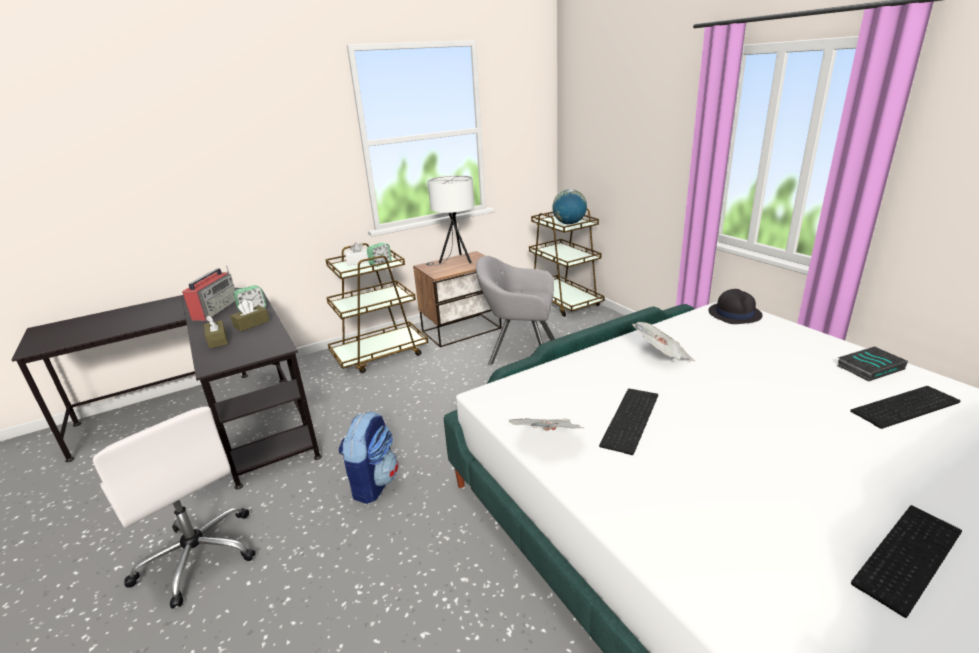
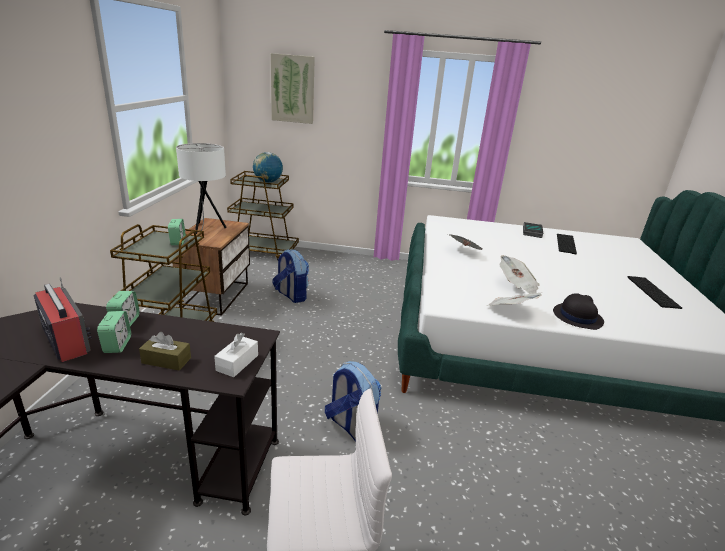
camera: 55 degrees left, 0 degrees up
(223, 321) = (117, 345): none -> alarm clock
(252, 324) = (166, 333): brown tissue box -> none
(359, 262) = (147, 245): white tissue box -> white tissue box (237, 363)
(519, 352) = (291, 295): grey armchair -> backpack
(609, 114) = (292, 89): none -> picture
(632, 420) = (517, 286): keyboard -> newspaper
(734, 313) = (448, 222): black hat -> black hat (577, 316)

